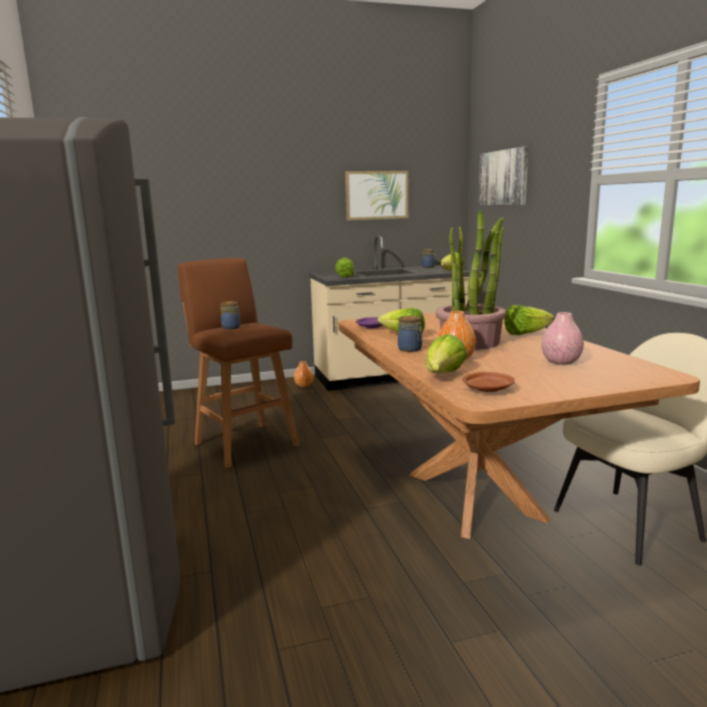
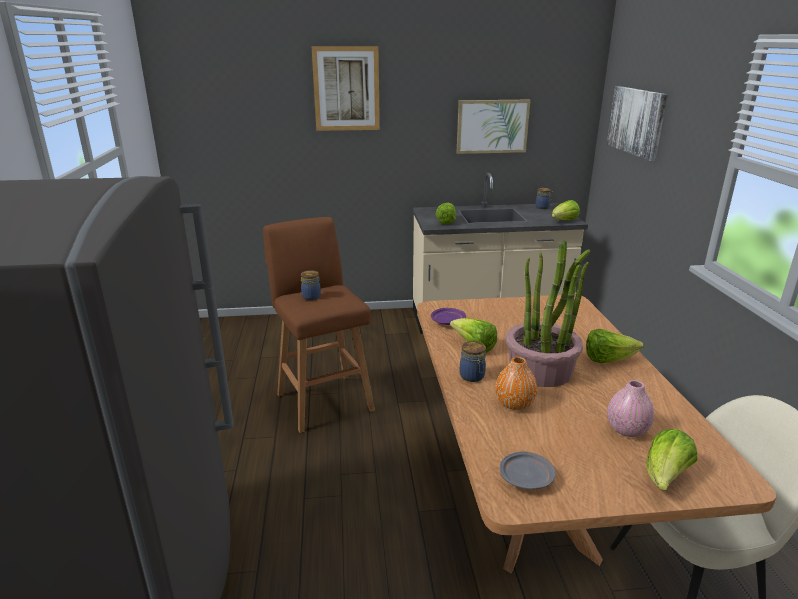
camera: 10 degrees right, 10 degrees up
(241, 161) = (346, 89): none -> picture
(304, 385) = (398, 322): orange vase -> none
(443, 375) = (489, 439): lettuce -> lettuce (665, 477)
(488, 389) = (526, 478): brown plate -> grey plate

